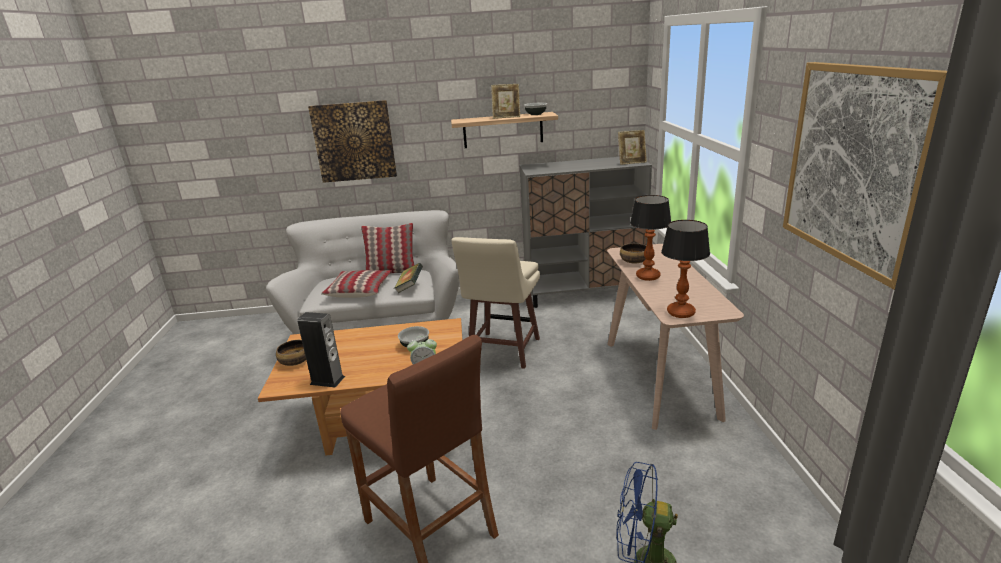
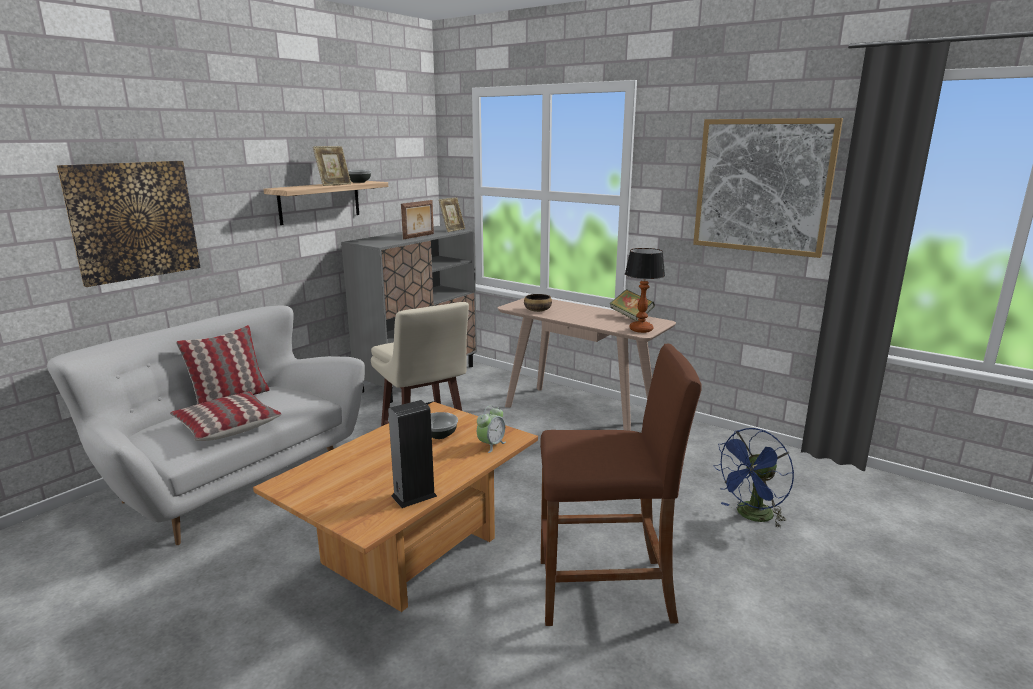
camera: 50 degrees left, 5 degrees down
(295, 361) = (330, 502): bowl -> none
(410, 287) = (294, 403): book -> book (631, 317)
(584, 167) = (419, 236): none -> picture frame
(647, 277) = (571, 317): table lamp -> none

